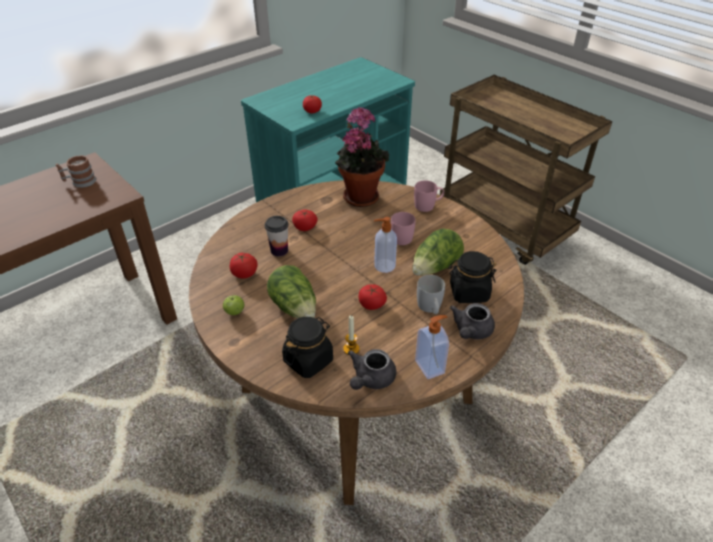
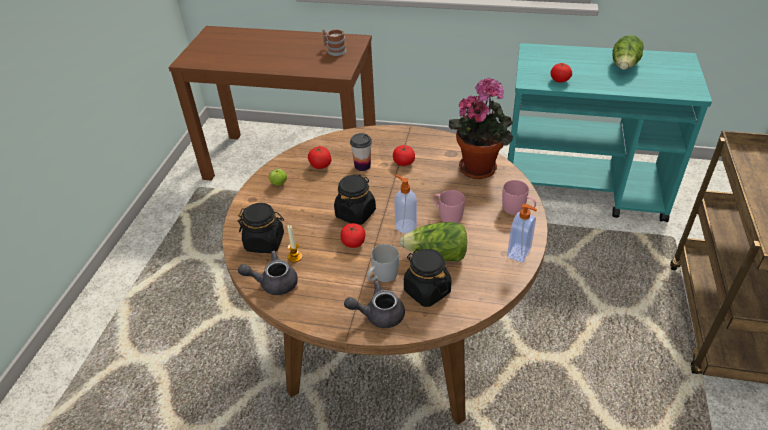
camera: 55 degrees right, 0 degrees up
(295, 307) = (311, 207): lettuce -> lettuce (624, 66)
(336, 285) = (355, 213): none -> black jar
(430, 366) = (315, 309): soap dispenser -> soap dispenser (520, 253)

